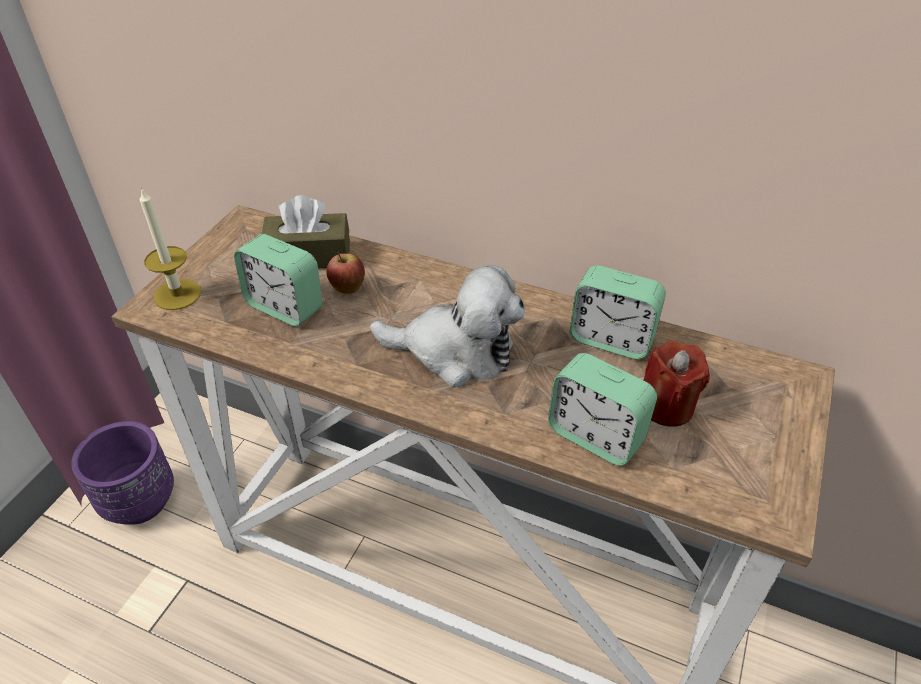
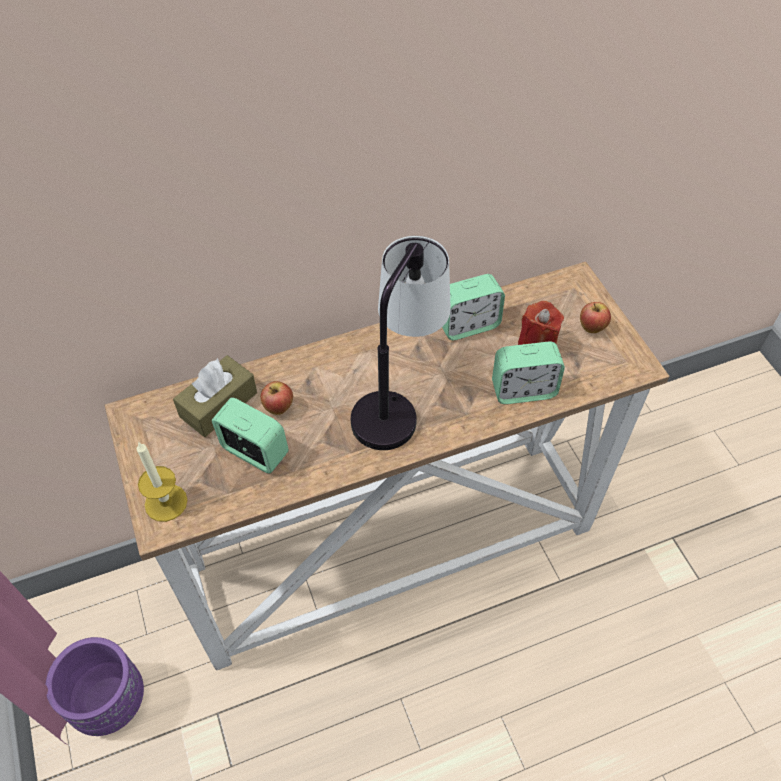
camera: 45 degrees left, 10 degrees up
(284, 307) = (254, 452): alarm clock -> alarm clock turned 135 degrees counterclockwise
(455, 351) = (396, 398): plush toy -> table lamp
(758, 435) = (591, 328): none -> apple

